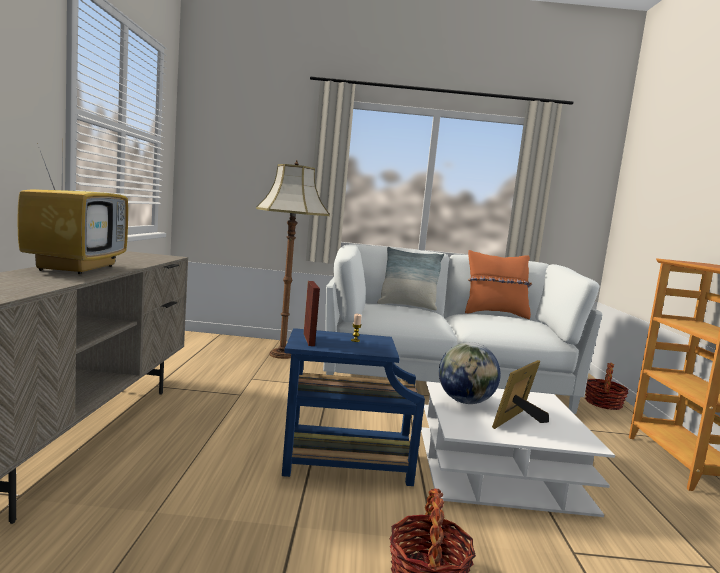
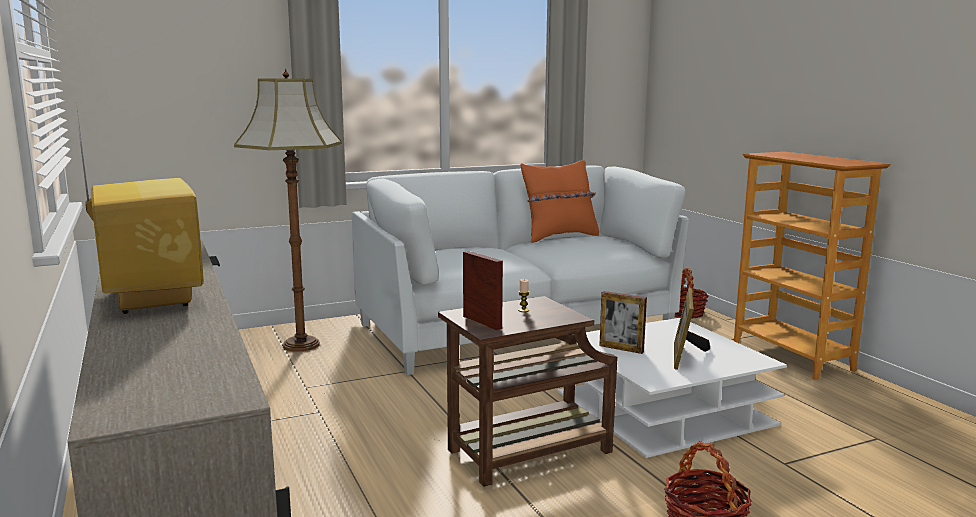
camera: 25 degrees left, 5 degrees up
(343, 464) = (525, 453): blue side table -> brown side table
(407, 306) = (463, 247): pillow -> none
(465, 402) = (621, 349): globe -> picture frame

